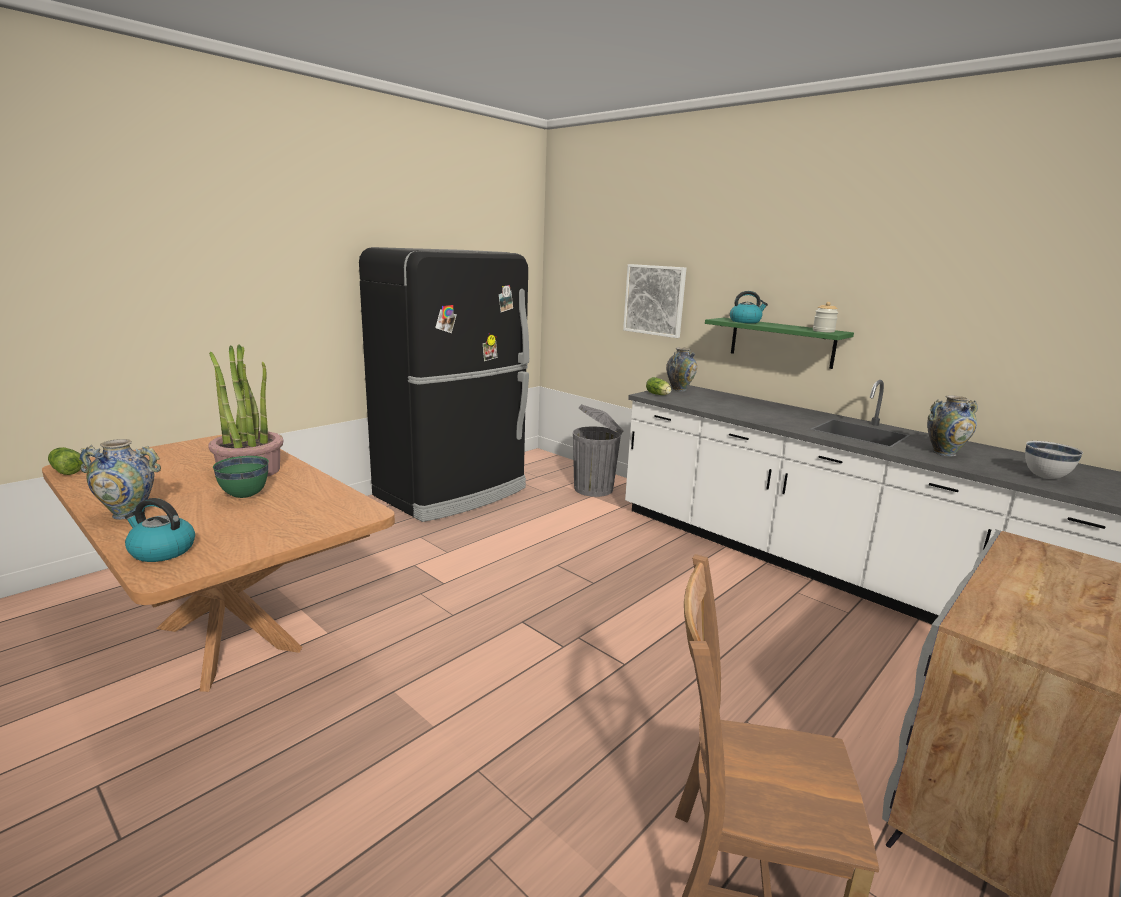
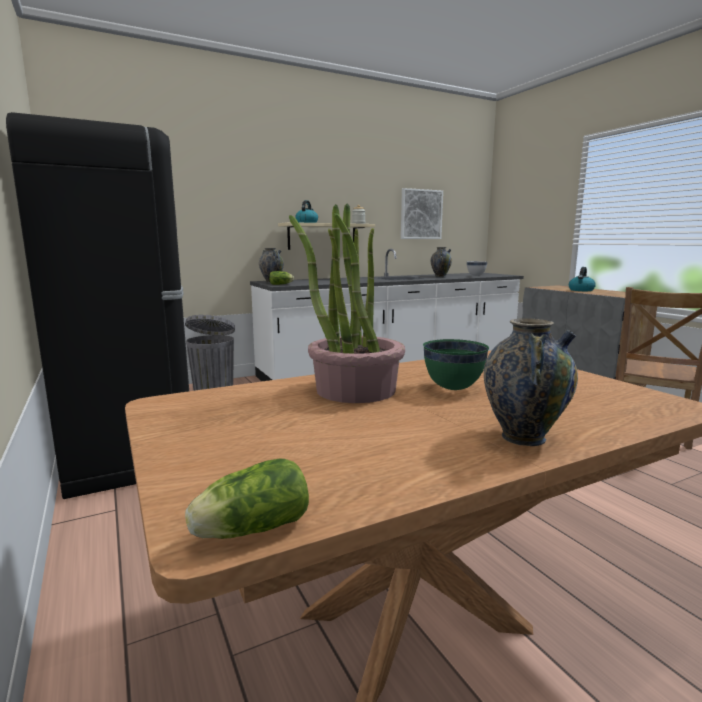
camera: 70 degrees left, 5 degrees down
(161, 551) = (629, 411): kettle -> kettle (581, 290)
(654, 300) = (211, 213): picture -> picture (421, 214)
(781, 342) = (322, 236): green shelf -> beige shelf

